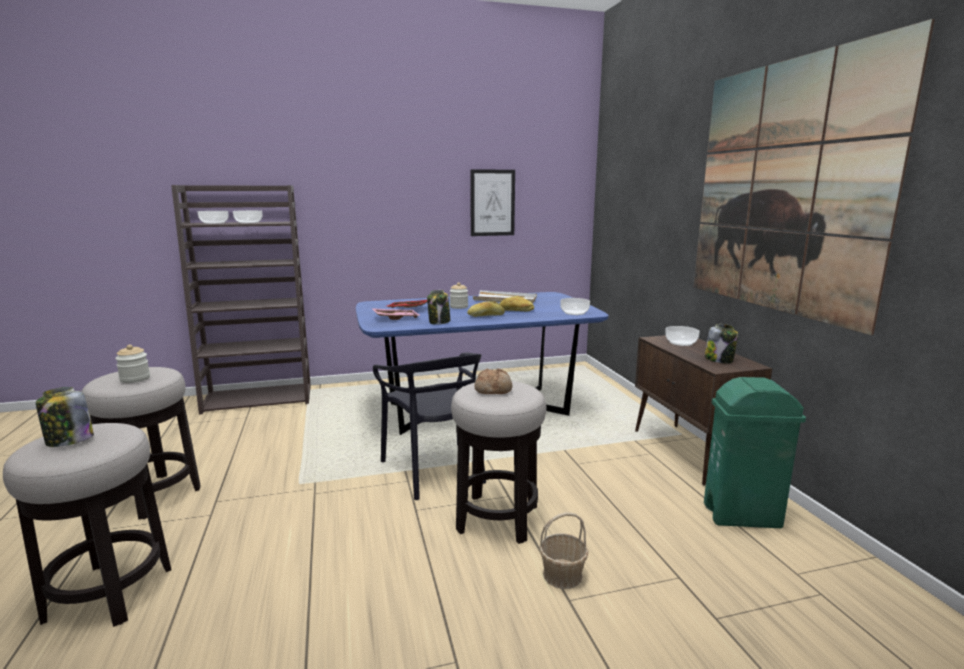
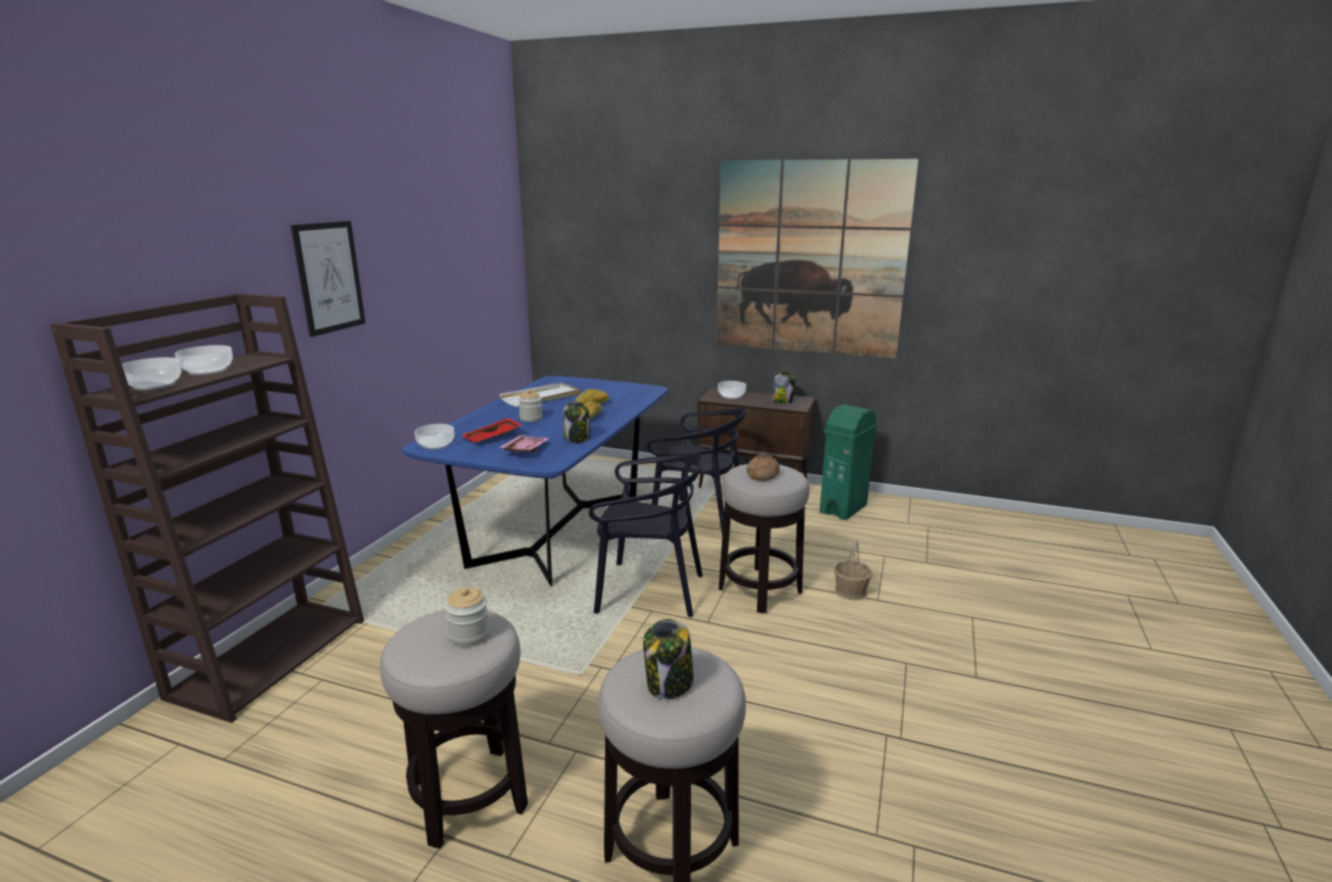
camera: 55 degrees left, 5 degrees up
(492, 203) = (452, 280): picture -> picture (329, 277)
(575, 312) = (638, 392): bowl -> bowl (436, 445)
(576, 451) = (698, 521): none -> black chair

